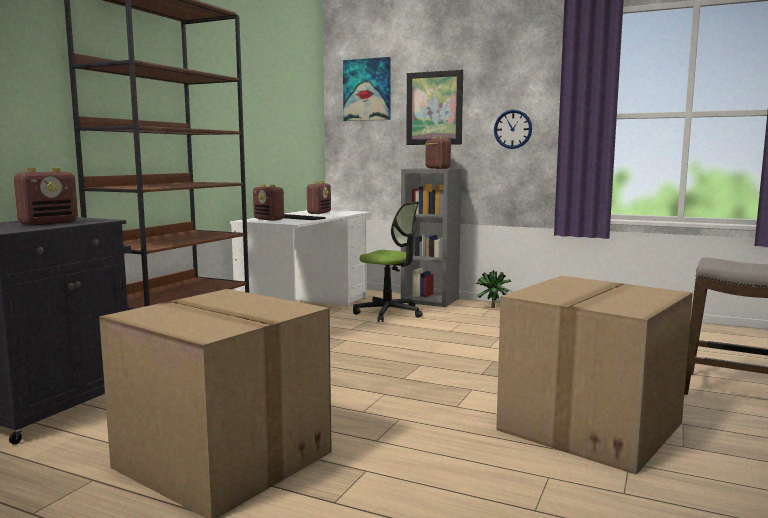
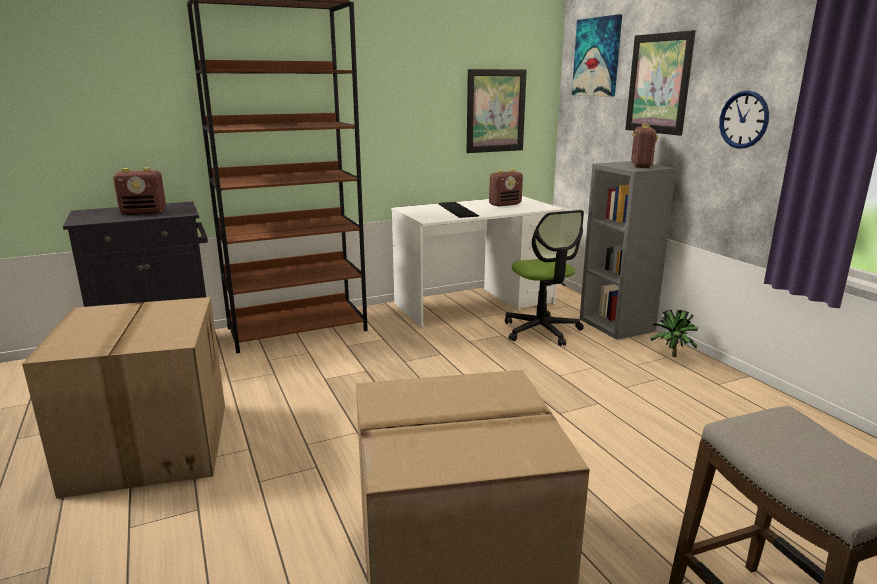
camera: 40 degrees right, 10 degrees up
(269, 219) = (427, 210): radio -> none
(290, 132) = (495, 111): none -> picture

